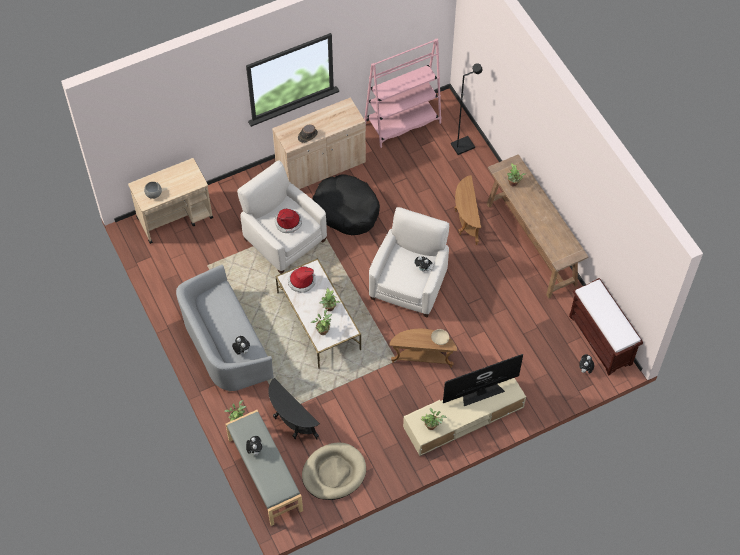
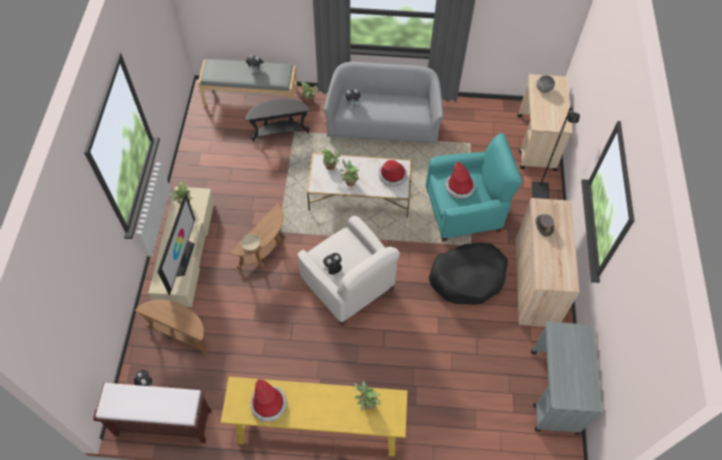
camera: 120 degrees right, 0 degrees up
(284, 239) = (464, 210): white armchair -> turquoise armchair
(334, 473) = (216, 138): beige dog bed -> none
(402, 123) = (554, 392): pink bookcase -> grey cart
(462, 145) = (490, 439): black floor lamp -> black floor lamp (540, 192)
(465, 222) = (387, 379): brown side table -> brown side table (182, 334)
(531, 244) = (317, 429): brown console table -> yellow console table
(556, 236) = (268, 404): none -> hat

